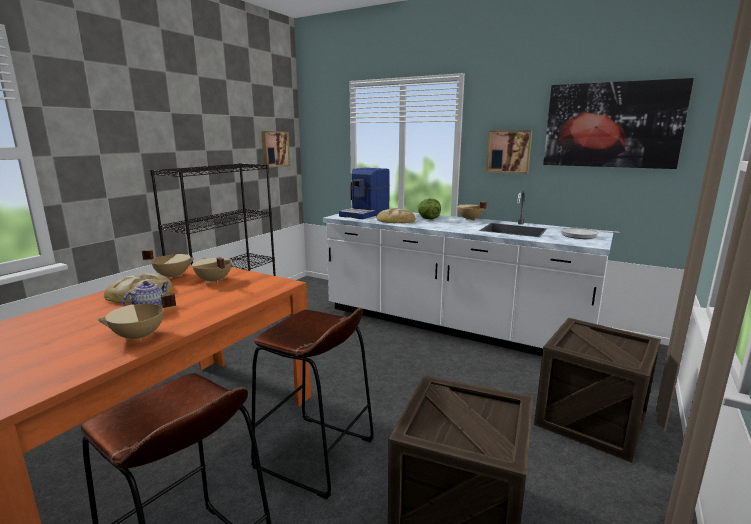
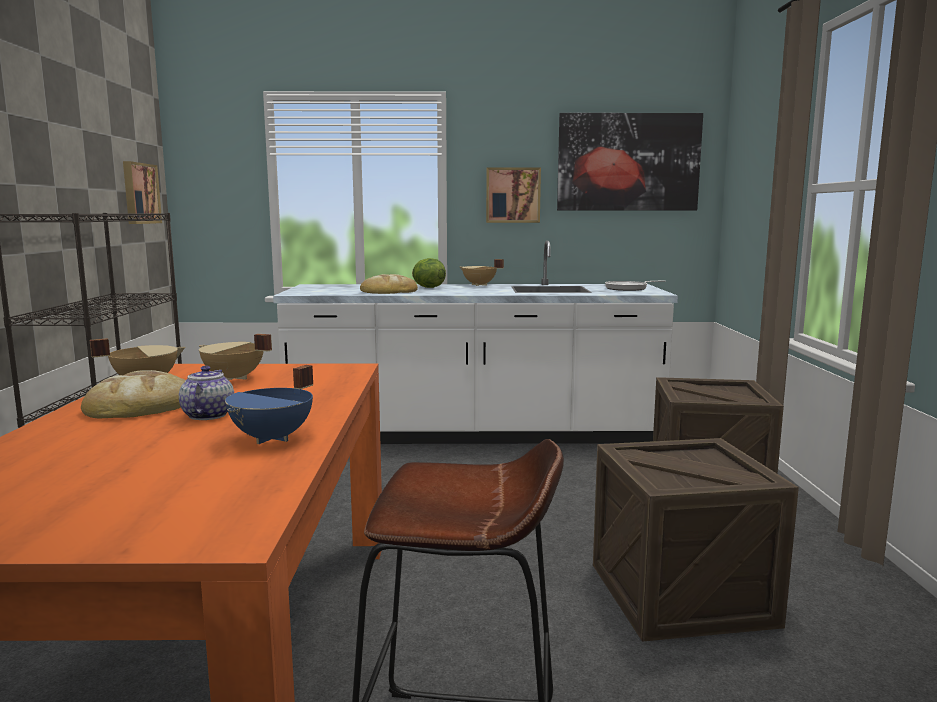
camera: 30 degrees left, 5 degrees down
(139, 337) = (273, 438): beige cooking pot -> blue cooking pot
(315, 454) = (465, 597): brown stool -> none
(365, 214) = (328, 289): coffee machine -> none

